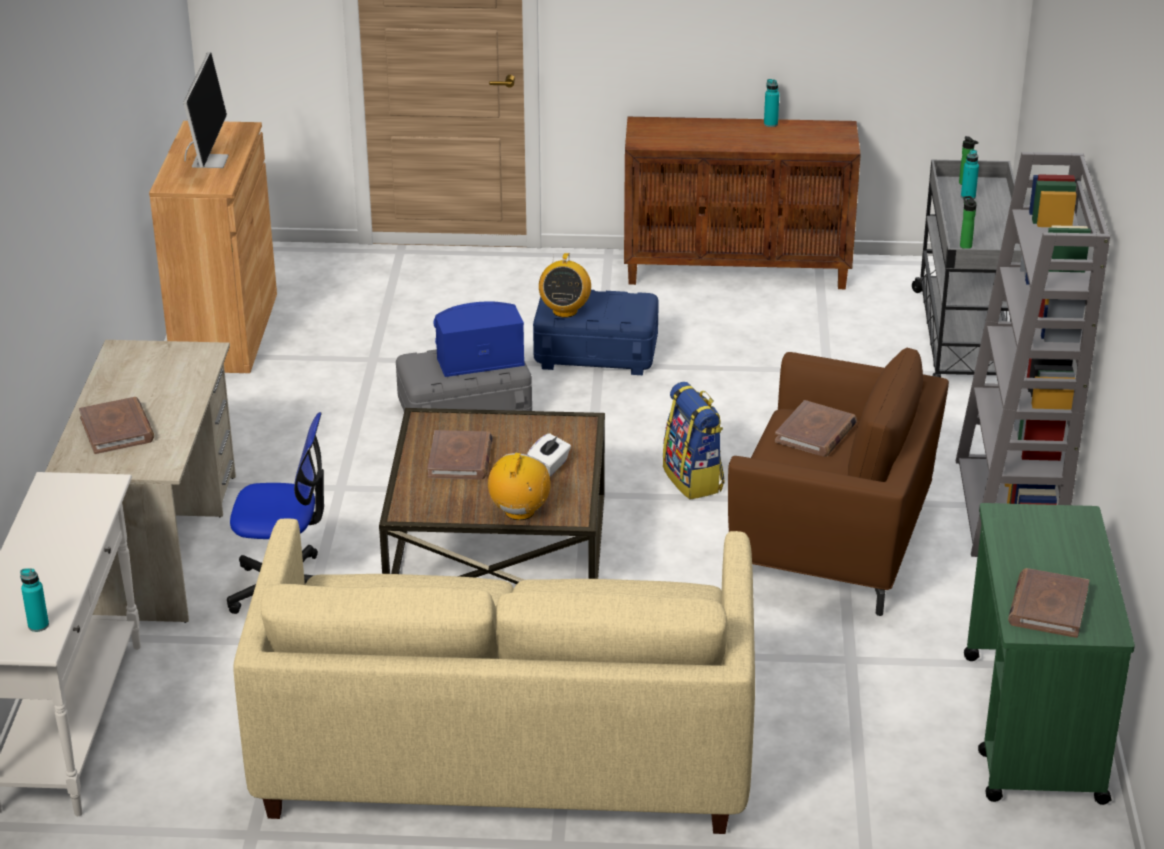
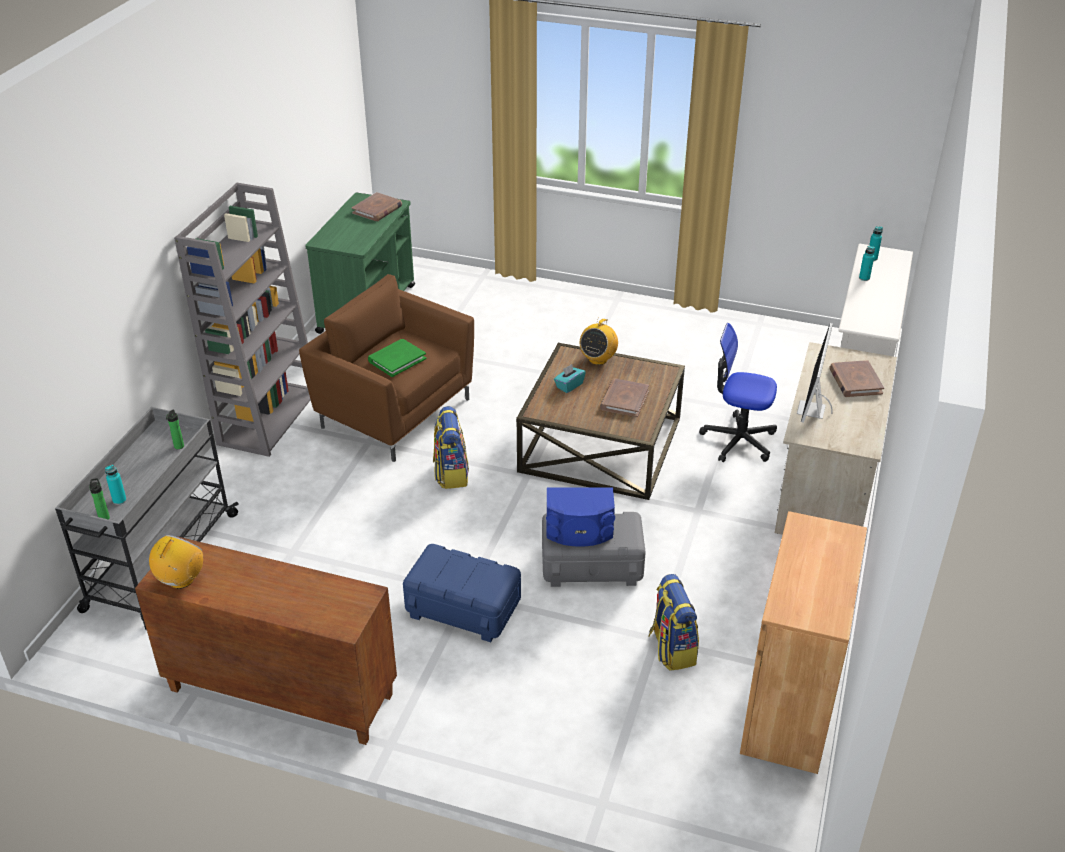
camera: 165 degrees left, 5 degrees up
(209, 160) = (813, 562): monitor -> monitor (811, 410)
(354, 354) = (671, 649): none -> backpack
(504, 750) = (629, 338): beige sofa -> none
(549, 466) = (569, 385): white tissue box -> turquoise tissue box
(565, 311) = (491, 571): radio -> radio (181, 580)
(770, 124) = (221, 598): turquoise bottle -> turquoise bottle (864, 278)
(815, 433) = (397, 360): brown book -> green book

